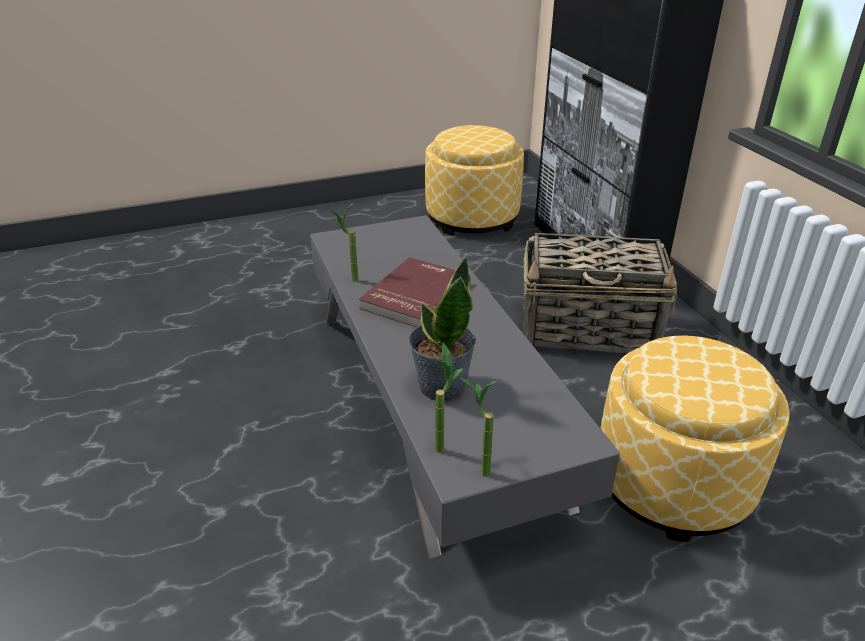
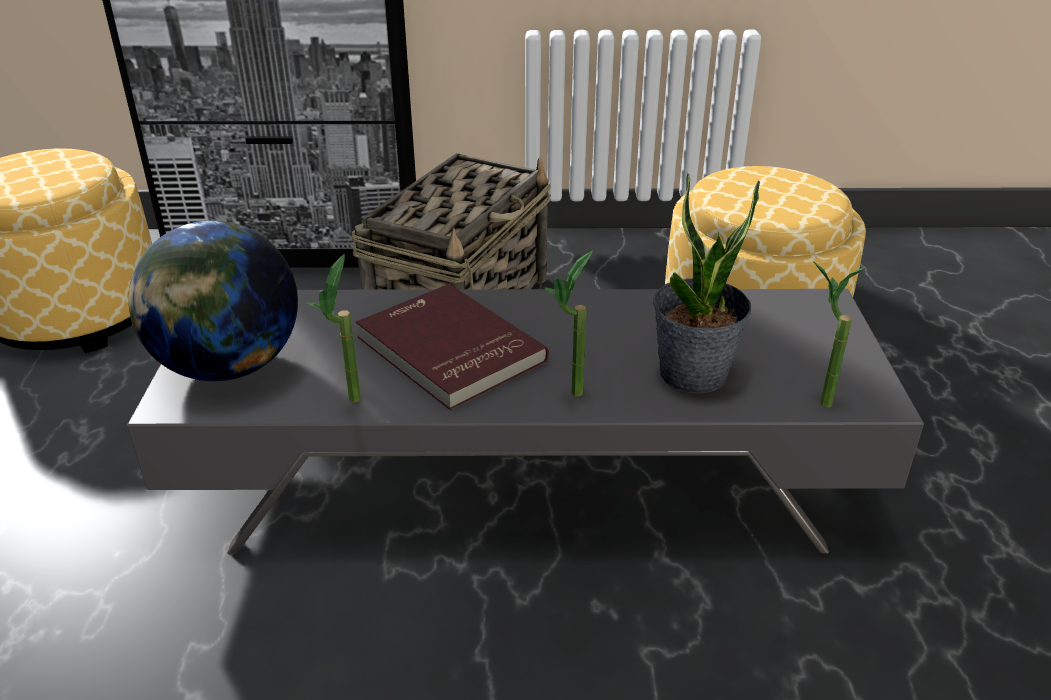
camera: 70 degrees left, 0 degrees up
(363, 241) = (228, 367): none -> globe
(477, 470) = (868, 384): potted plant -> potted plant (568, 398)

